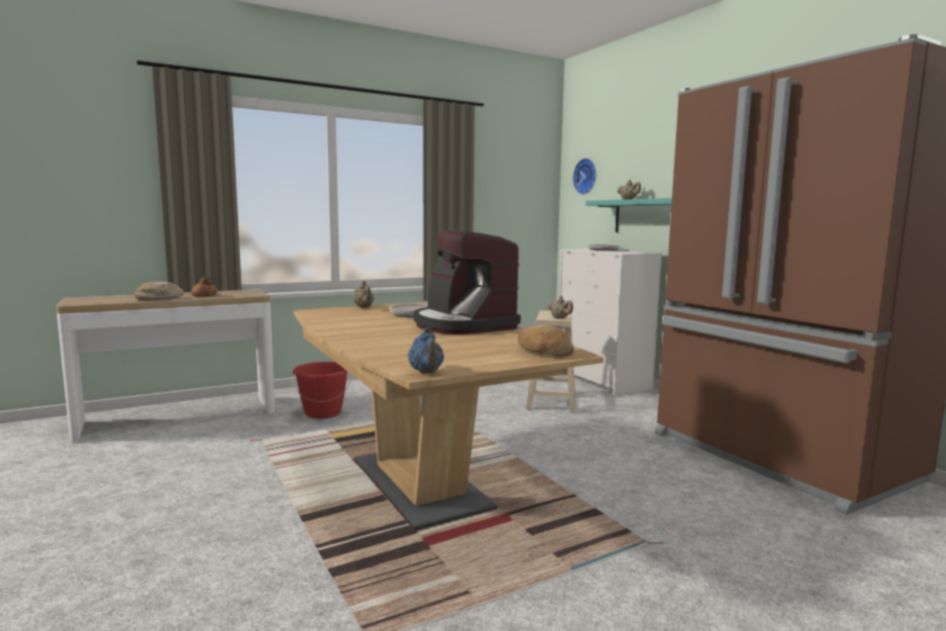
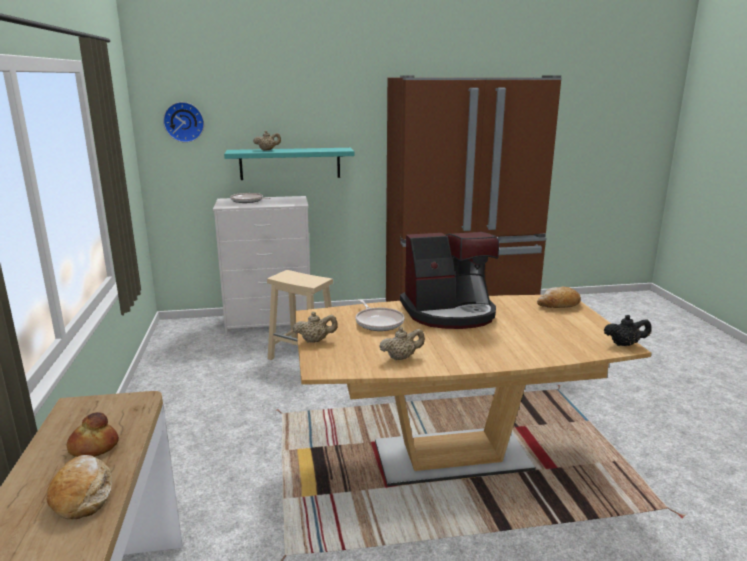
camera: 70 degrees left, 10 degrees up
(323, 413) = (218, 497): red bucket -> none
(426, 372) = (624, 344): blue teapot -> black teapot
(560, 318) = (318, 279): beige teapot -> beige teapot (401, 357)

